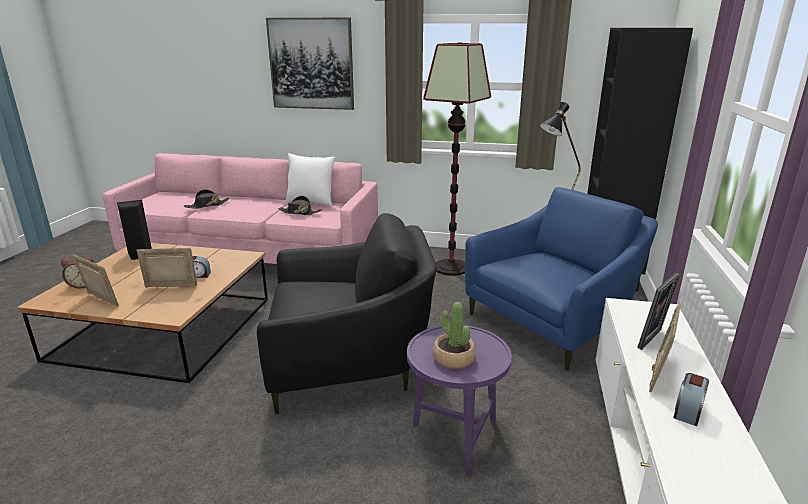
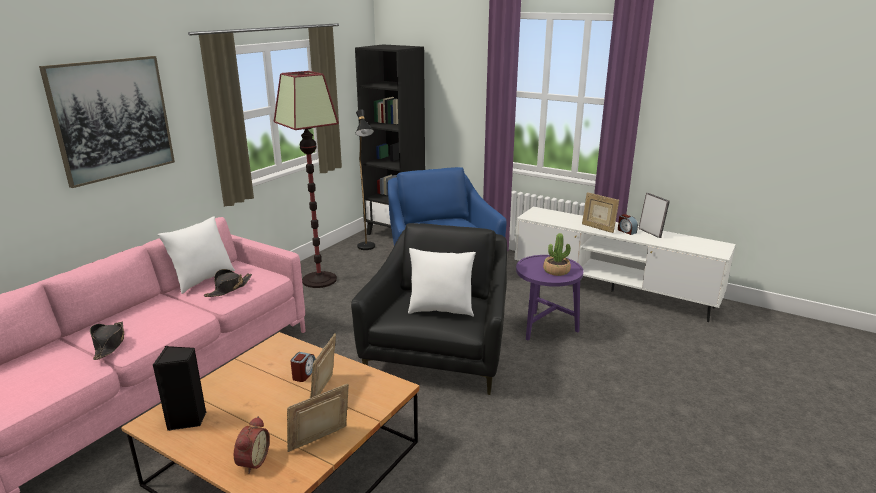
camera: 70 degrees left, 0 degrees up
(313, 304) = (441, 310): none -> white pillow
(652, 340) = (567, 221): picture frame -> picture frame (651, 233)

